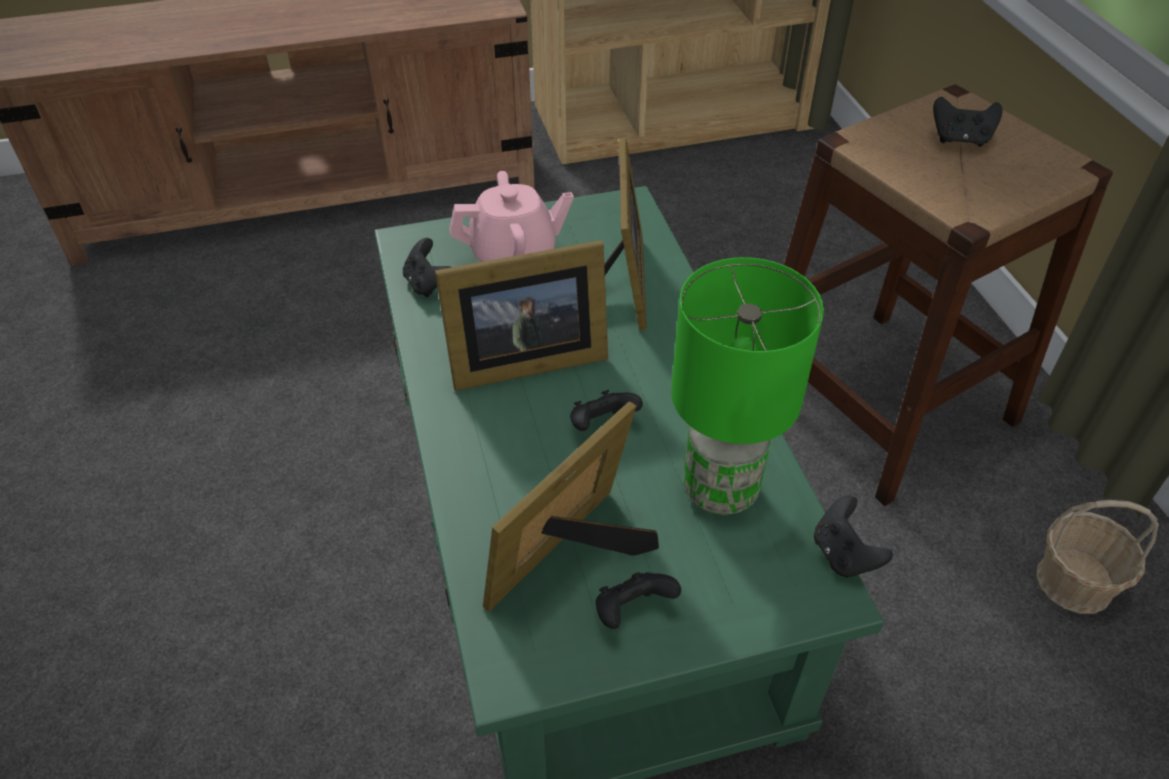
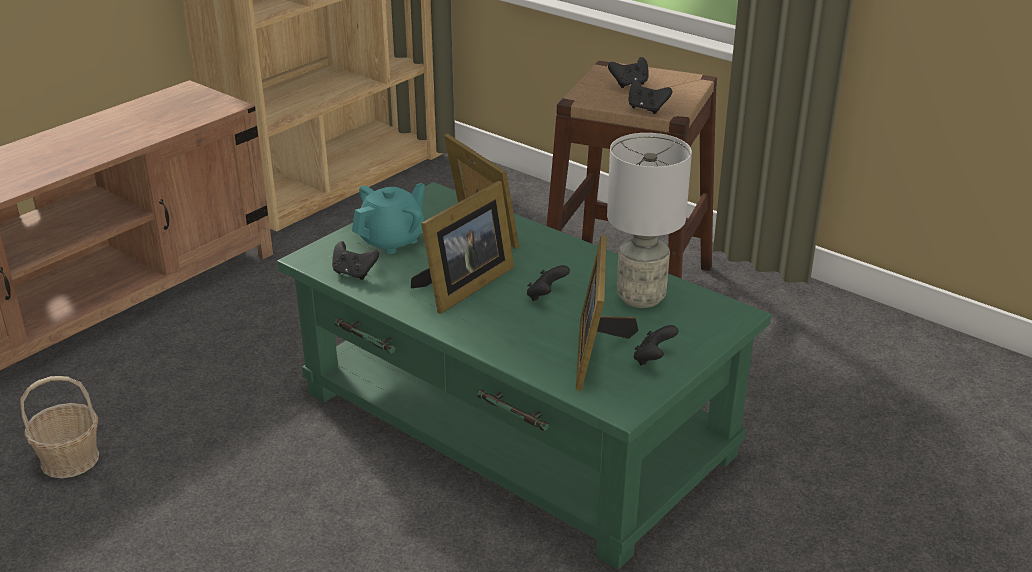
camera: 35 degrees left, 15 degrees down
(514, 254) = (392, 241): pink teapot -> turquoise teapot
(719, 491) = (640, 298): green table lamp -> grey table lamp
(843, 554) = (727, 297): black game controller -> black game controller (647, 109)
(1074, 582) = (803, 328): basket -> basket (70, 460)

